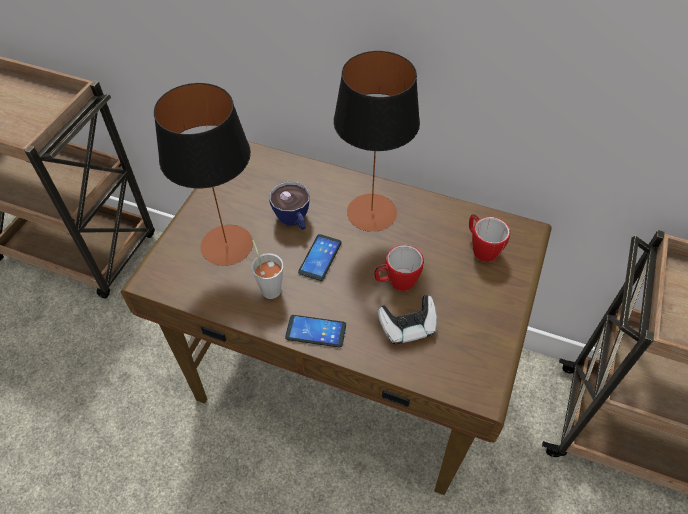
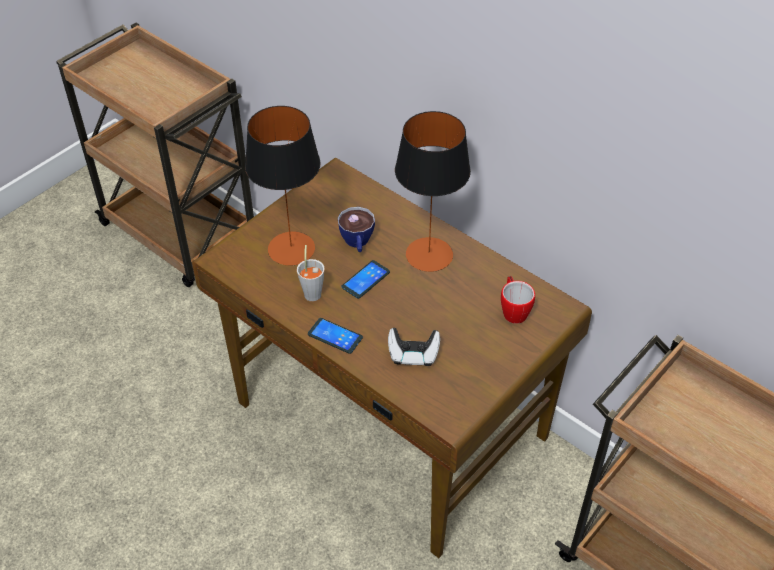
camera: 20 degrees right, 5 degrees down
(396, 282) = (422, 317): mug -> none

